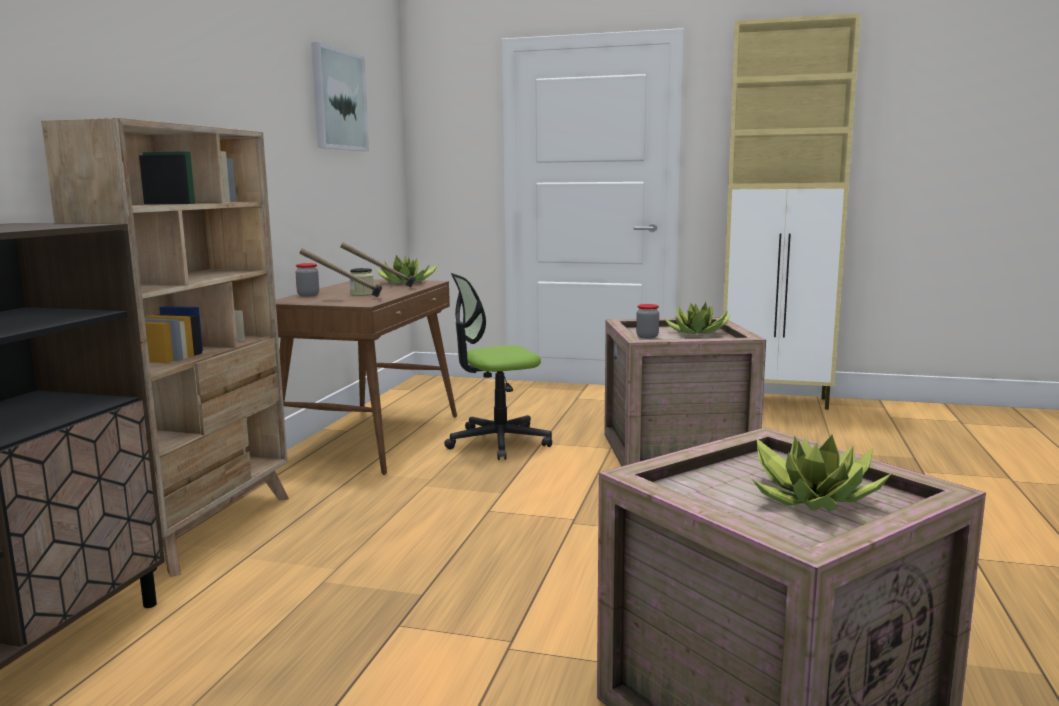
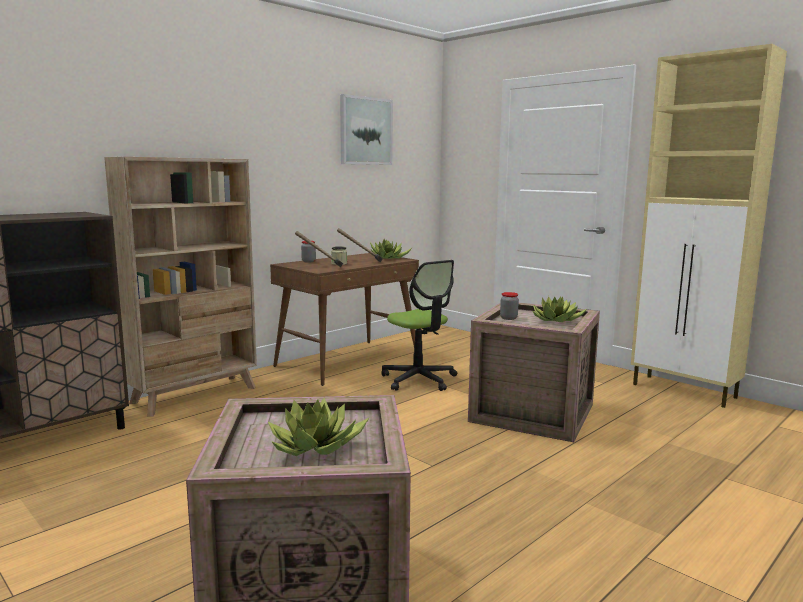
camera: 30 degrees right, 0 degrees up
(498, 442) = (419, 379): office chair -> office chair turned 135 degrees counterclockwise

